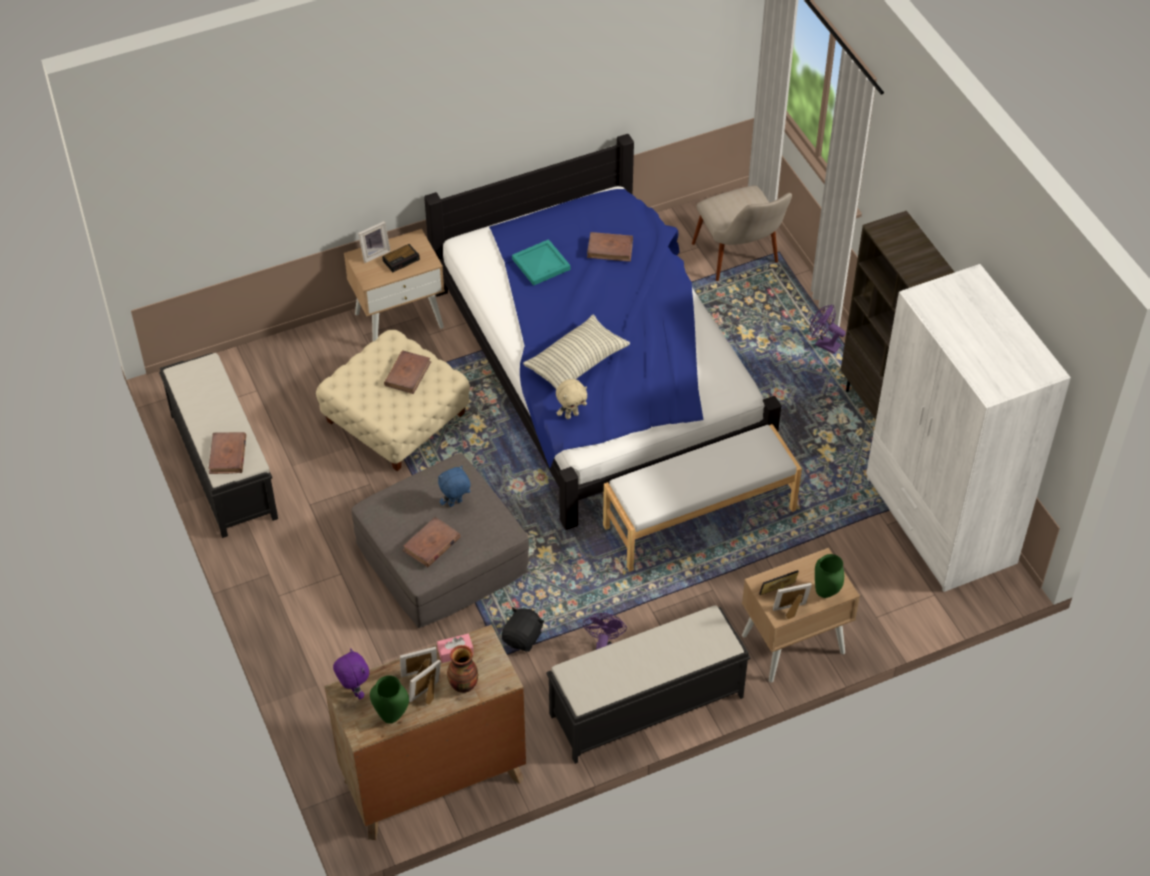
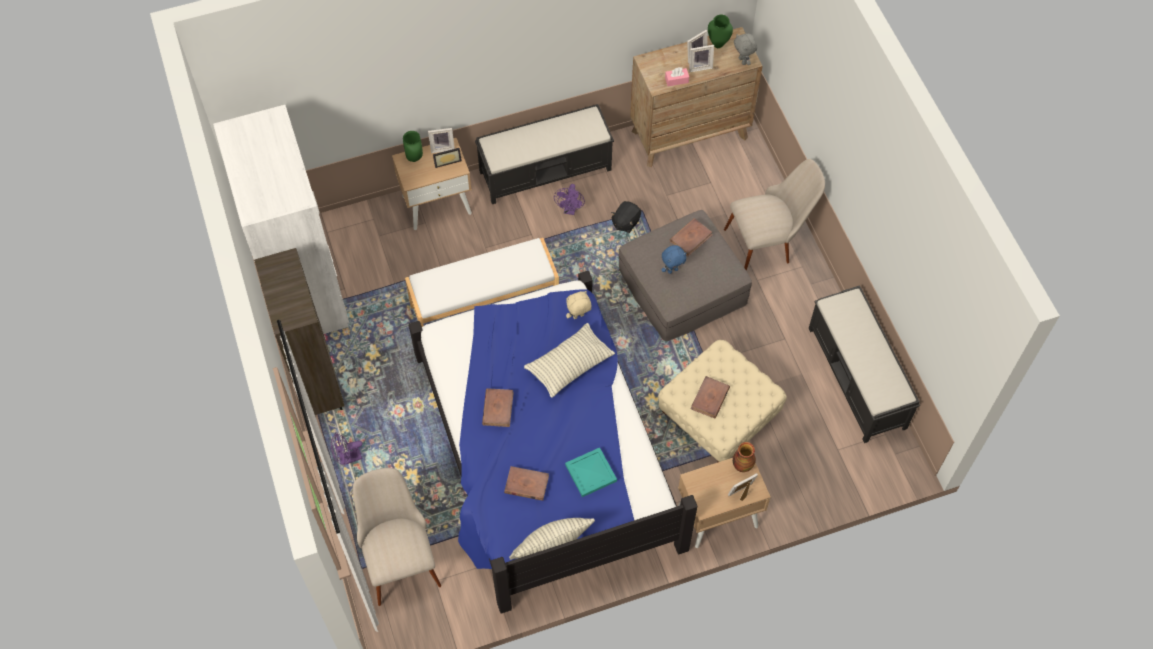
camera: 175 degrees left, 10 degrees up
(228, 455) = (851, 314): brown book -> brown book (498, 408)
(323, 624) = (768, 242): none -> beige chair
(354, 691) = (743, 61): purple plush toy -> grey plush toy
(402, 260) = (717, 483): alarm clock -> none
(463, 685) = (671, 59): vase -> vase (742, 465)
(576, 203) = (551, 546): none -> pillow
(823, 344) = (348, 459): purple fan -> purple fan turned 120 degrees clockwise

